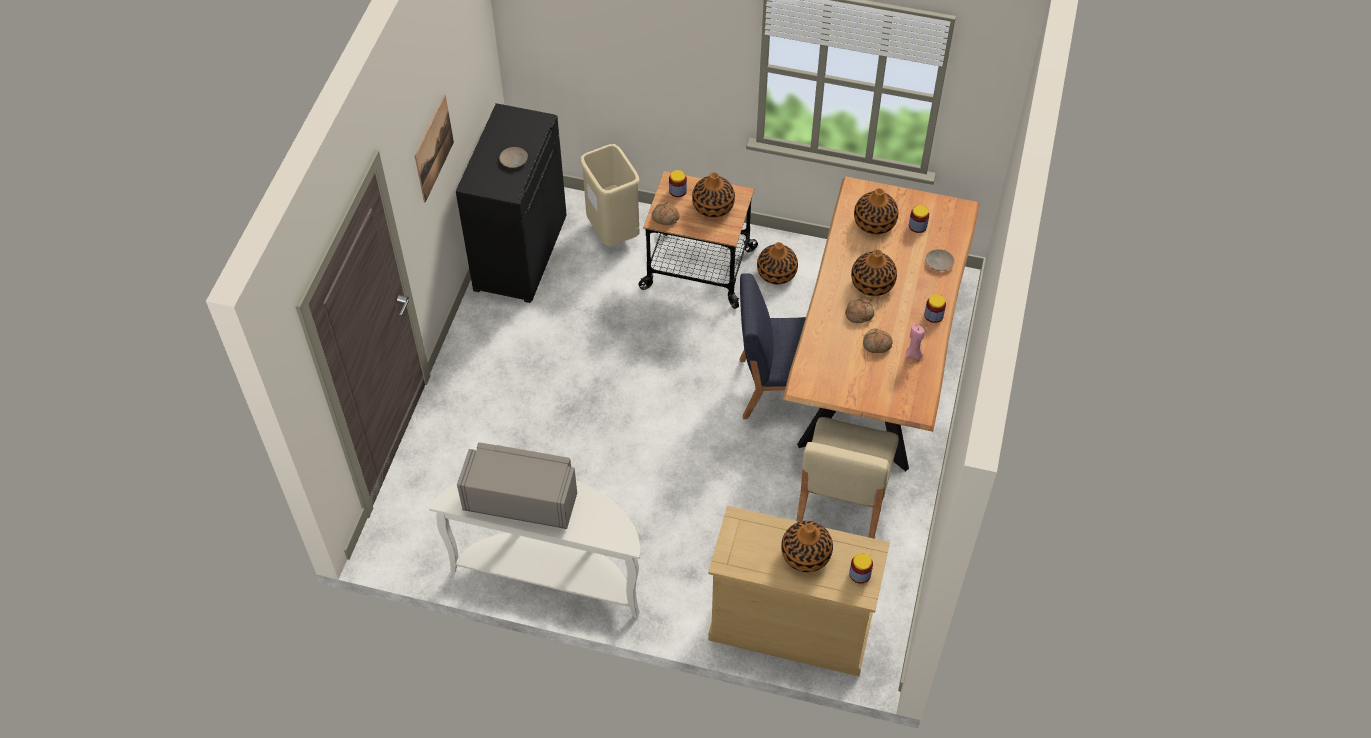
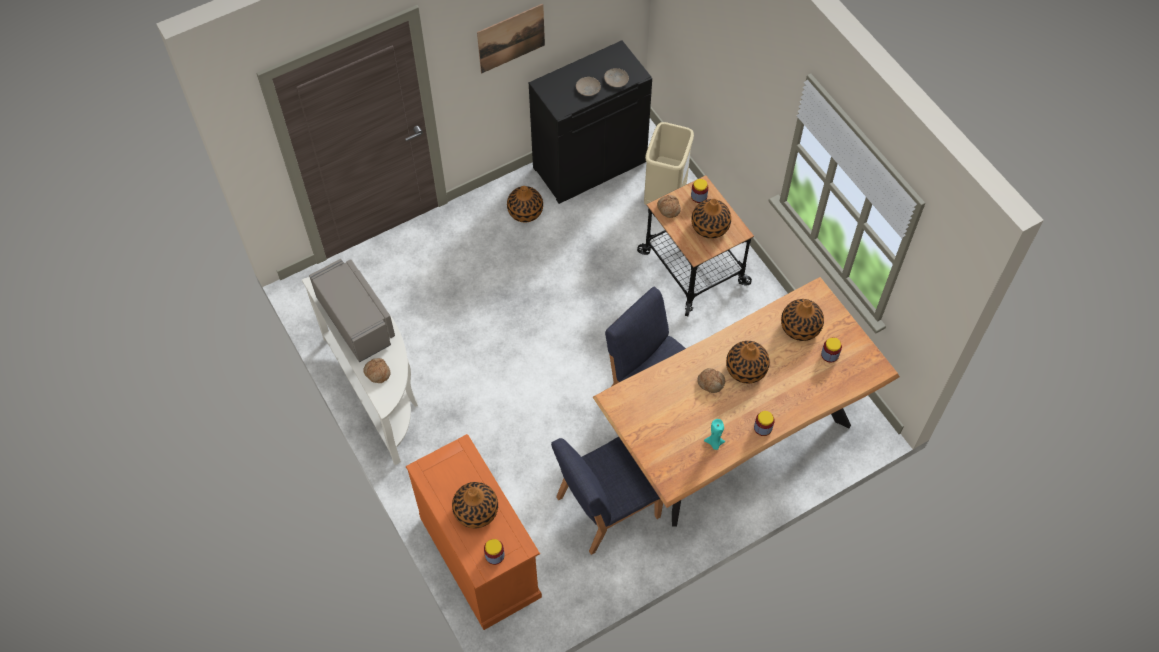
camera: 45 degrees right, 5 degrees up
(776, 273) = (743, 314): vase -> vase (525, 211)
(791, 624) = (480, 556): beige dresser -> orange dresser
(842, 500) = (606, 507): beige chair -> blue chair
(876, 345) = (697, 414): bread -> bread (377, 373)
(913, 354) = (714, 443): pink candle -> turquoise candle
(938, 262) = (813, 393): beige plate -> beige plate (616, 80)

